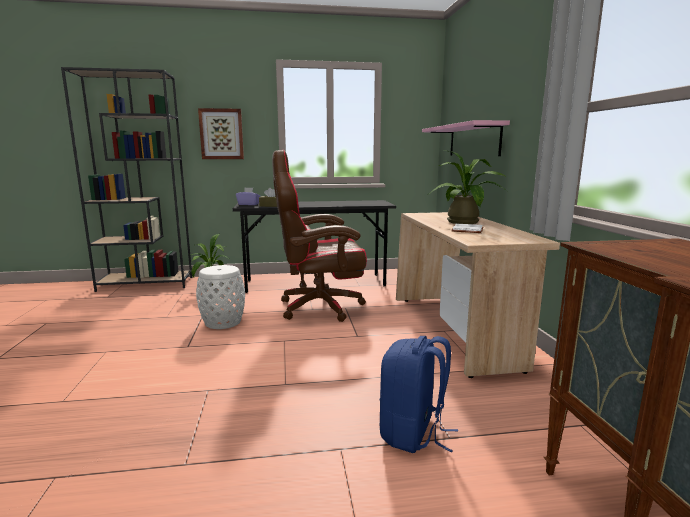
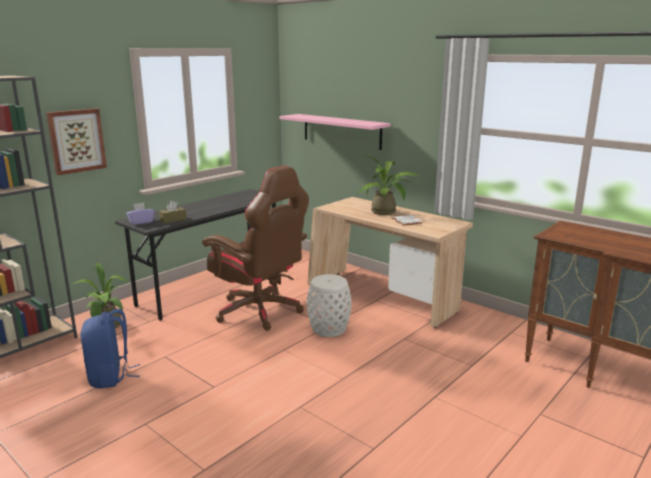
camera: 40 degrees left, 5 degrees up
(222, 322) = (200, 355): white stool -> white stool (328, 329)
(320, 307) = (258, 311): brown office chair -> brown office chair turned 90 degrees counterclockwise
(413, 433) = (454, 371): blue backpack -> blue backpack (111, 377)

